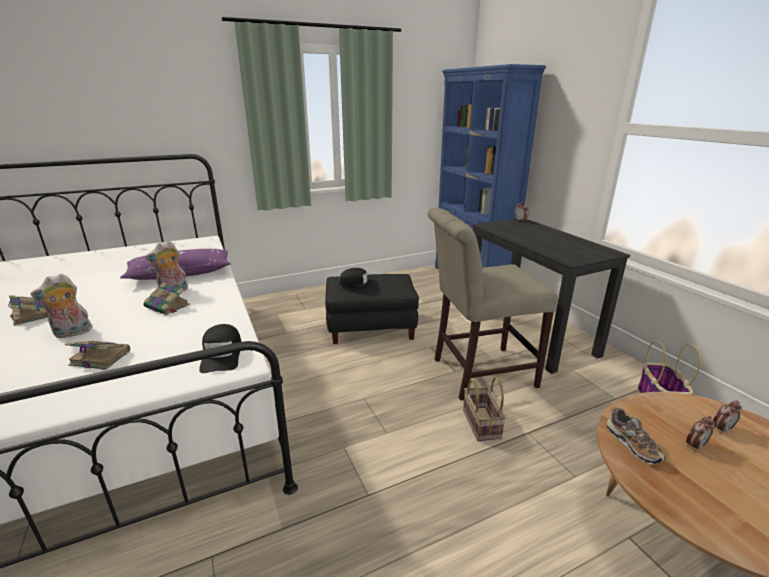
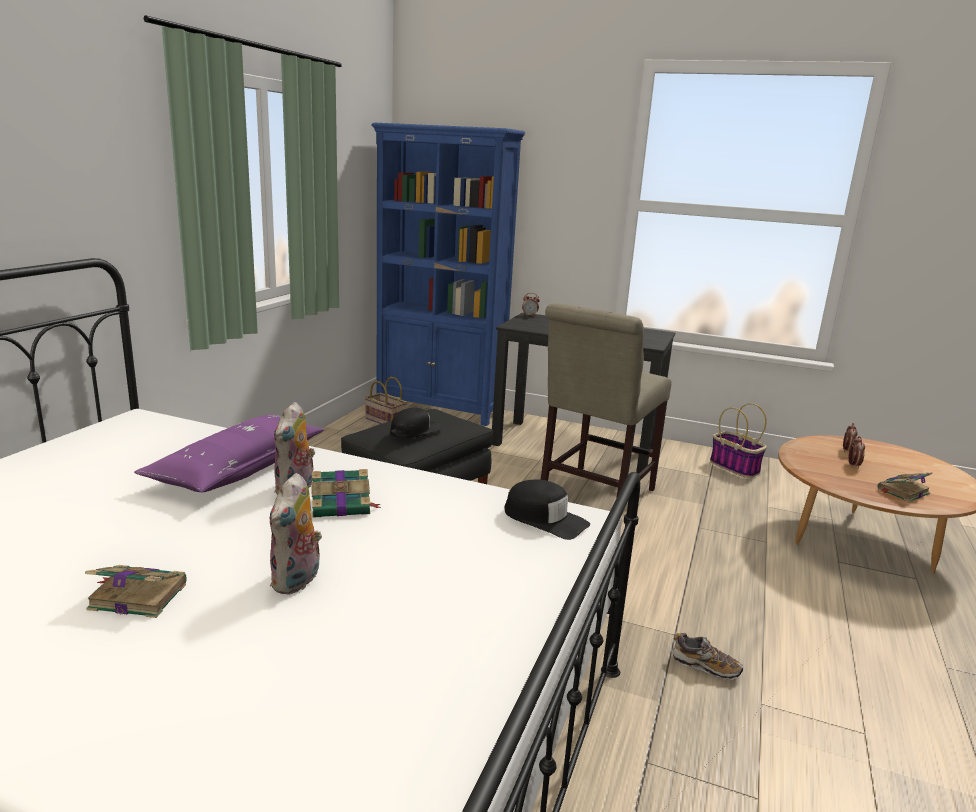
camera: 45 degrees left, 5 degrees down
(99, 358) = (422, 581): book -> book (902, 491)
(480, 423) = (659, 537): basket -> basket (384, 421)
(632, 444) = (831, 478): shoe -> shoe (705, 666)

